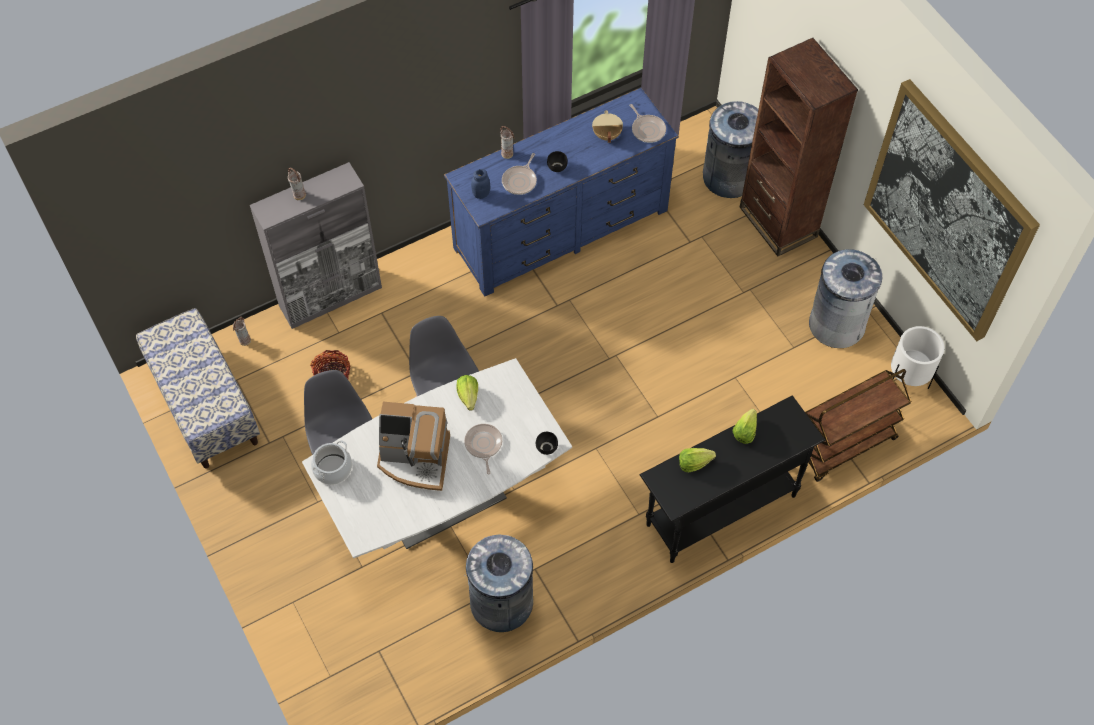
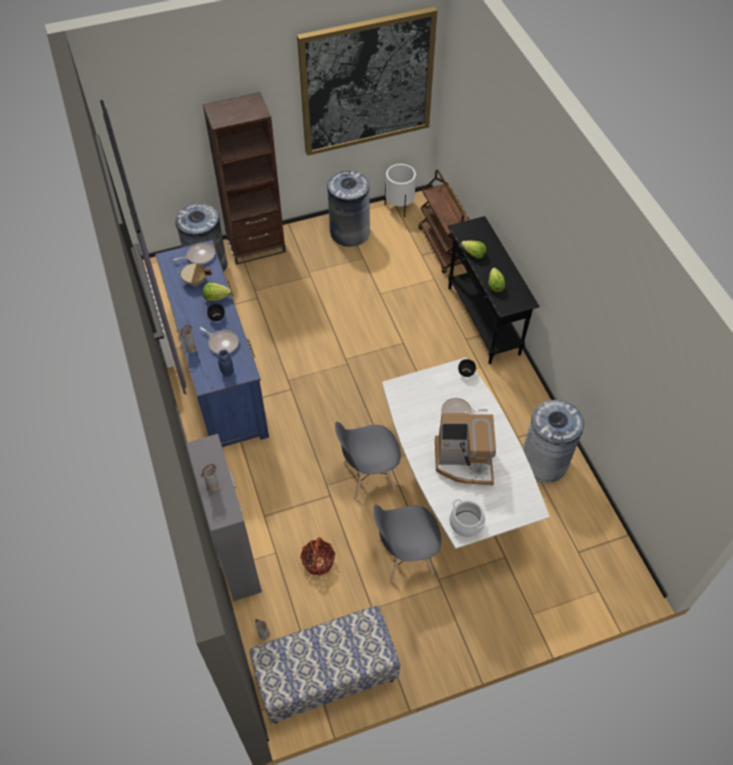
camera: 80 degrees left, 5 degrees down
(415, 459) = (464, 461): coffee machine -> coffee machine turned 75 degrees clockwise
(468, 396) = (411, 417): lettuce -> lettuce (216, 297)

